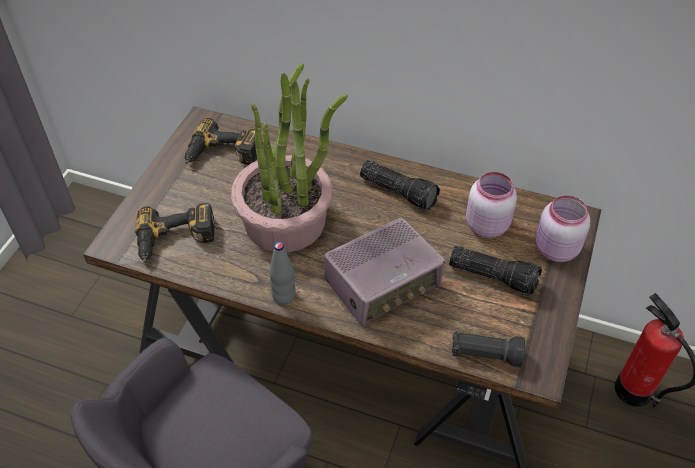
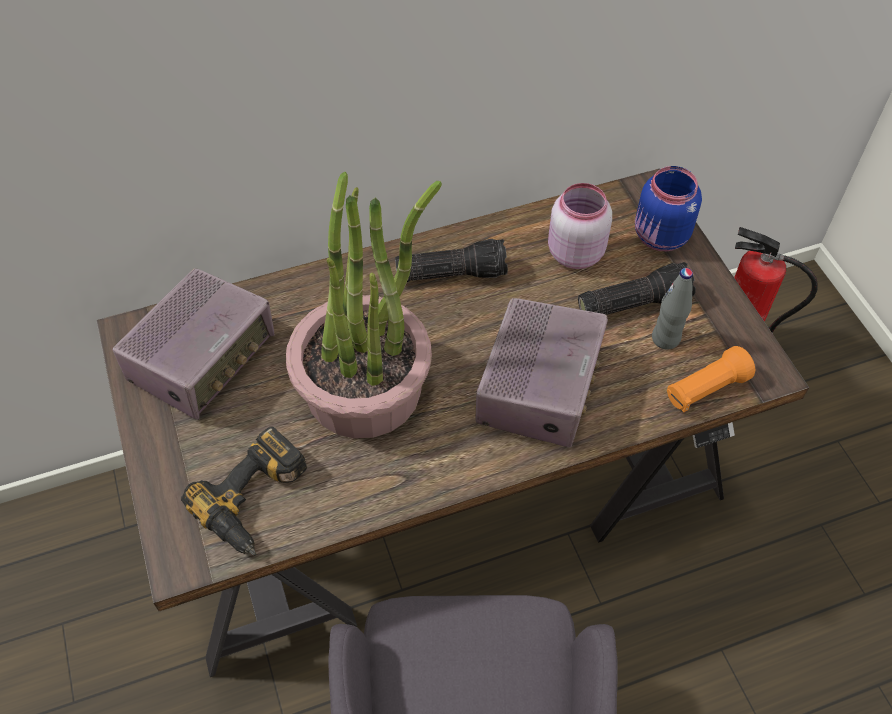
camera: 40 degrees left, 5 degrees up
(222, 155) = (203, 358): power drill -> radio
(284, 296) = (452, 475): grey bottle -> grey bottle (665, 339)
(485, 354) = (705, 389): black flashlight -> orange flashlight
(554, 249) = (660, 237): pink jar -> blue jar

